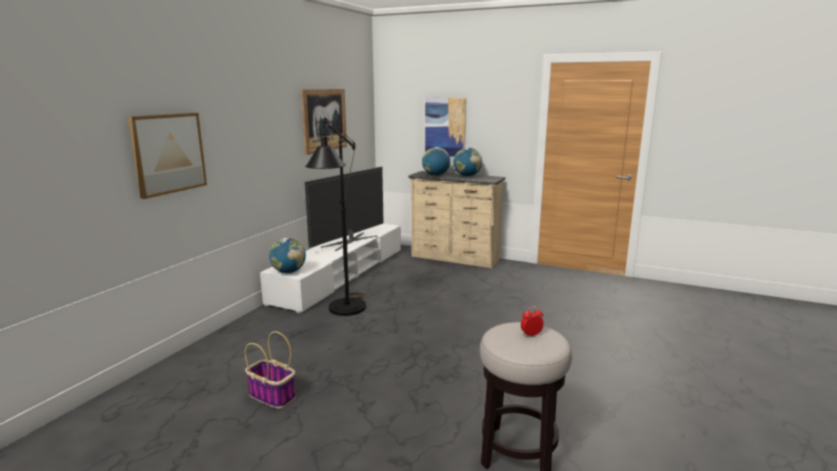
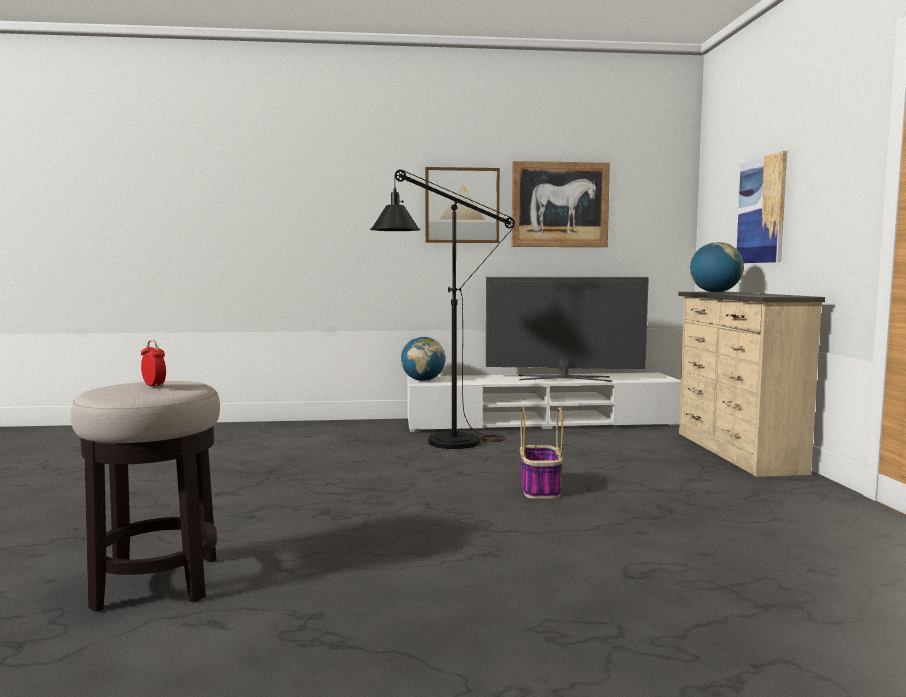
camera: 60 degrees right, 10 degrees down
(168, 153) = (298, 218): picture -> picture (462, 205)
(273, 396) = (225, 460): basket -> basket (540, 489)
(467, 176) = (760, 294): globe -> none

